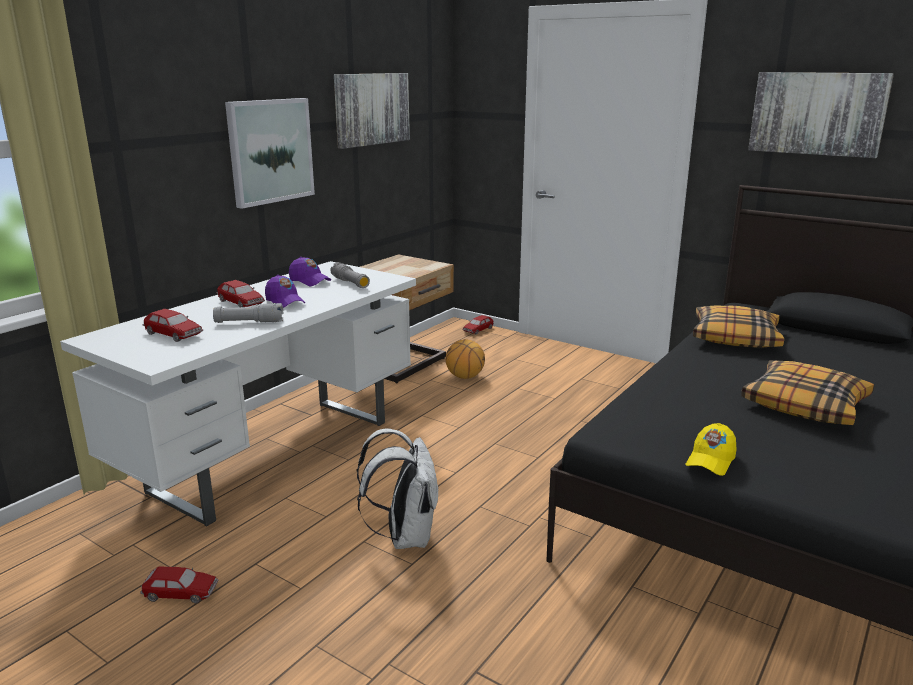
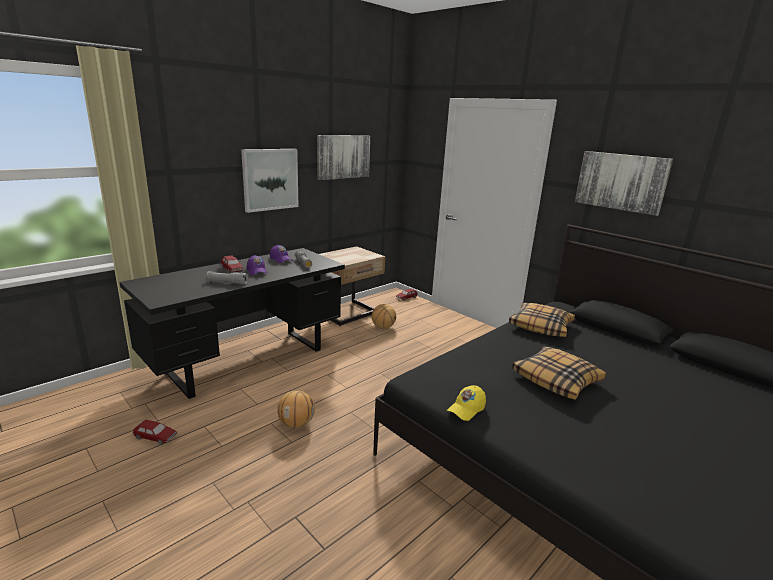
camera: 10 degrees right, 0 degrees up
(174, 334) = (181, 285): toy car -> none
(275, 454) = (248, 360): white desk -> black desk
(405, 536) = (296, 424): white backpack -> basketball

